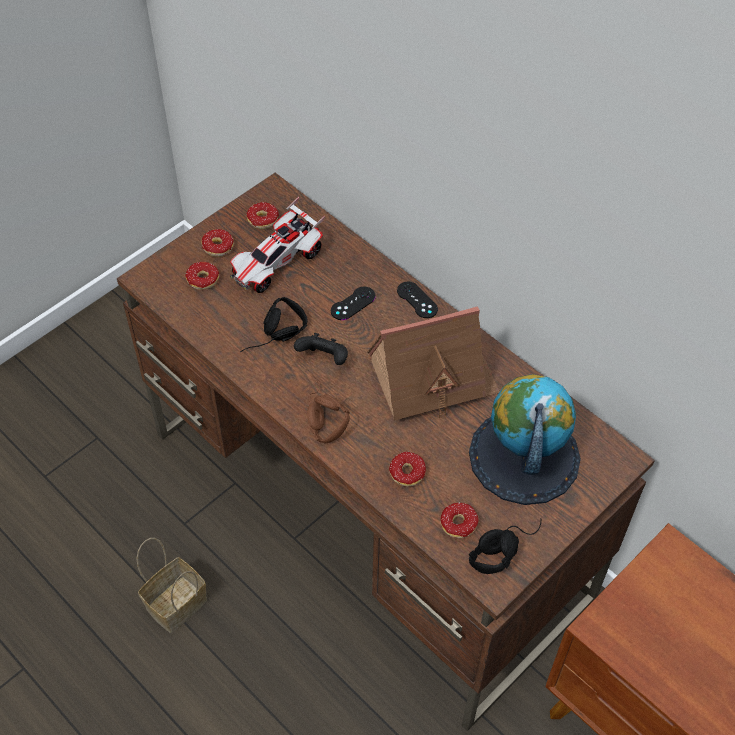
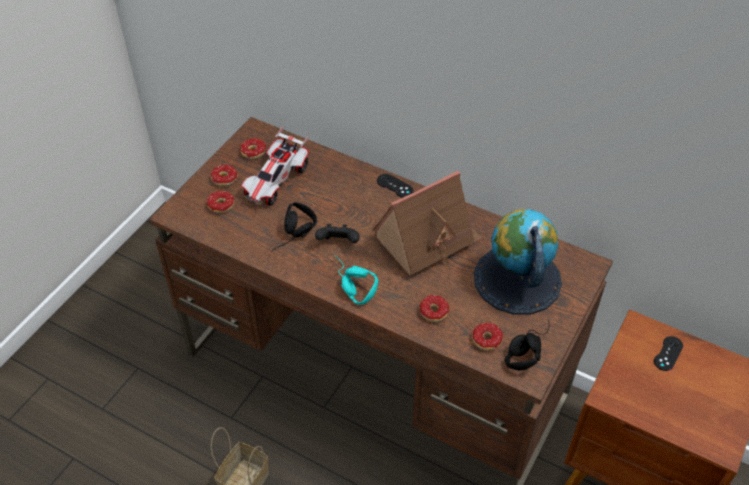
camera: 15 degrees left, 5 degrees down
(318, 414) = (349, 285): brown headphones -> turquoise headphones
(353, 303) = (346, 198): black game controller -> black game controller (668, 353)

